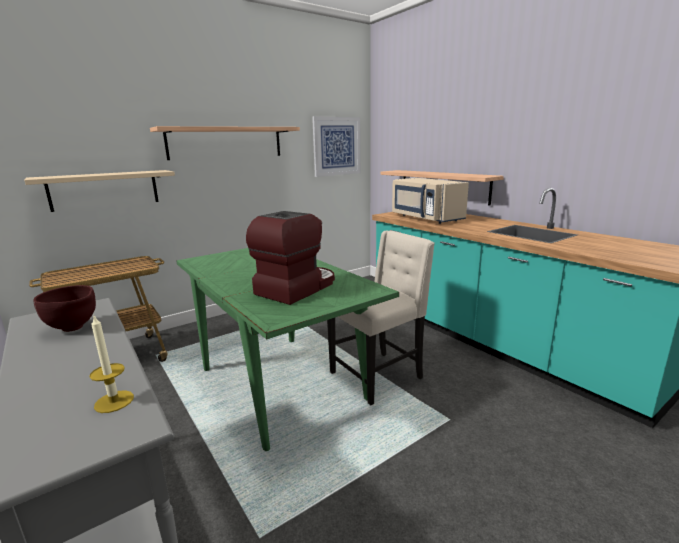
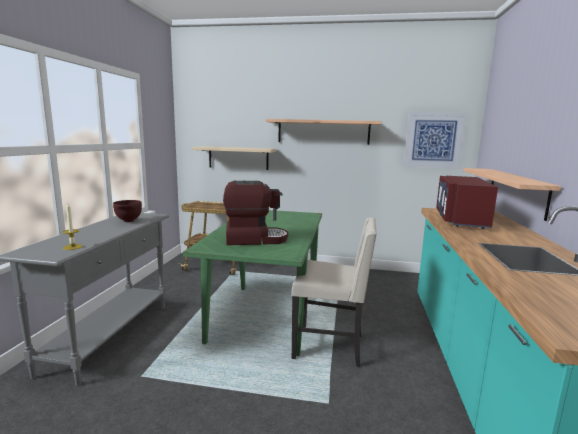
camera: 45 degrees right, 5 degrees down
(425, 218) = (460, 220): beige microwave -> red microwave

